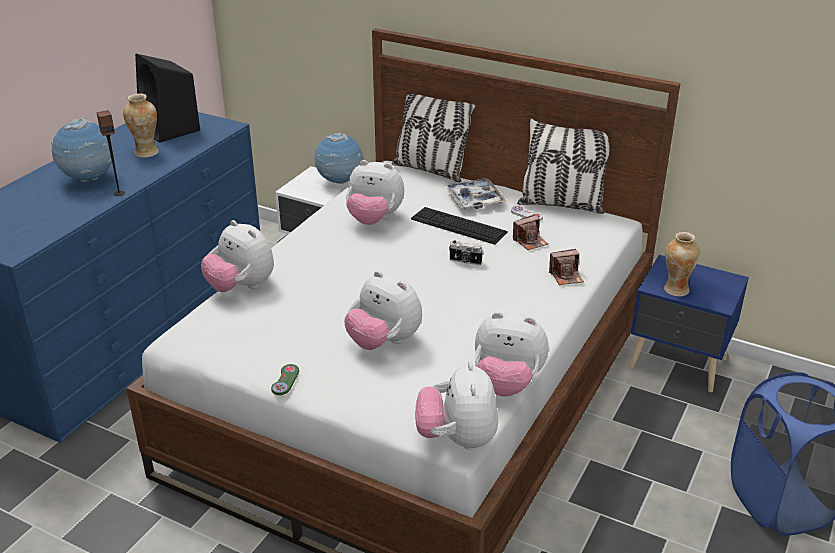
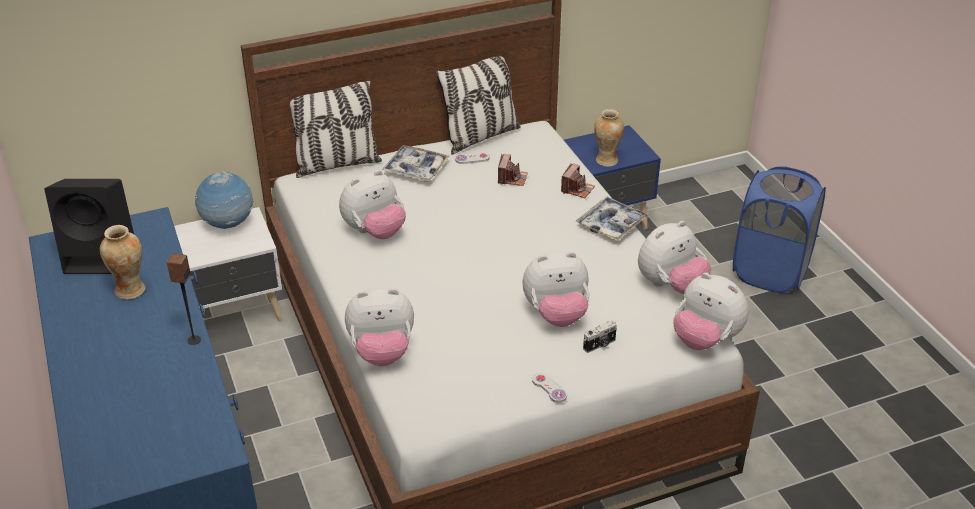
camera: 50 degrees left, 5 degrees up
(89, 180) = (134, 349): globe -> none
(285, 380) = (549, 388): green game controller -> white game controller
(458, 225) = (444, 197): keyboard -> none
(465, 261) = (499, 221): camera -> camera (600, 345)
(545, 314) = (611, 224): none -> tray

